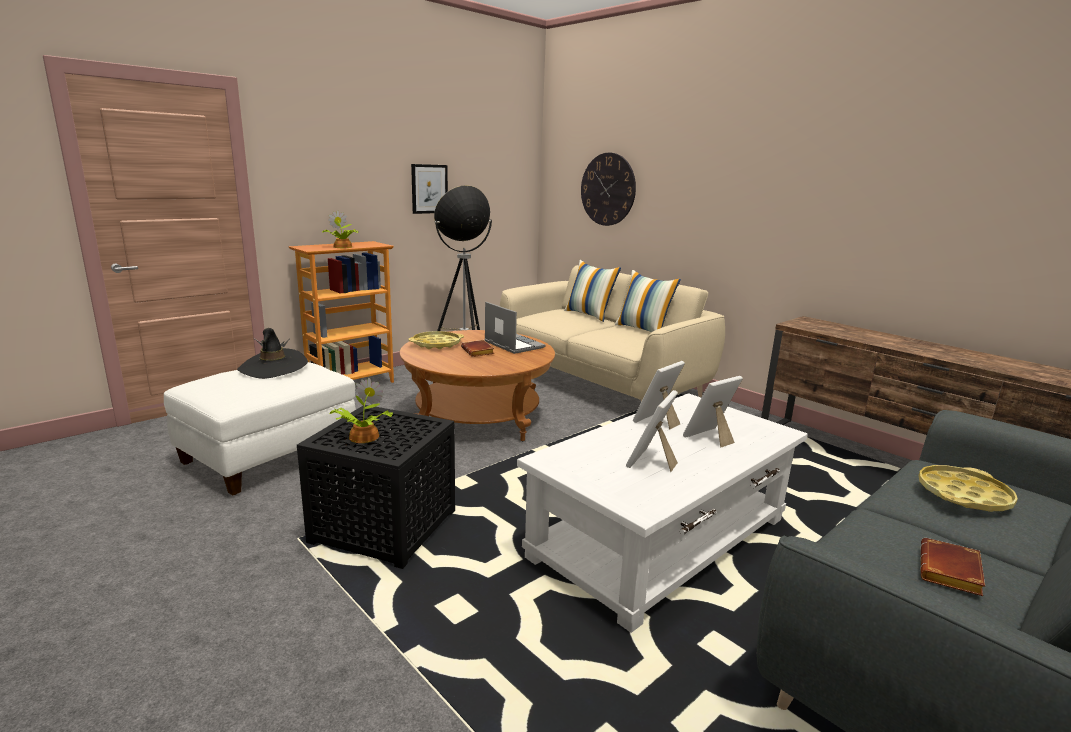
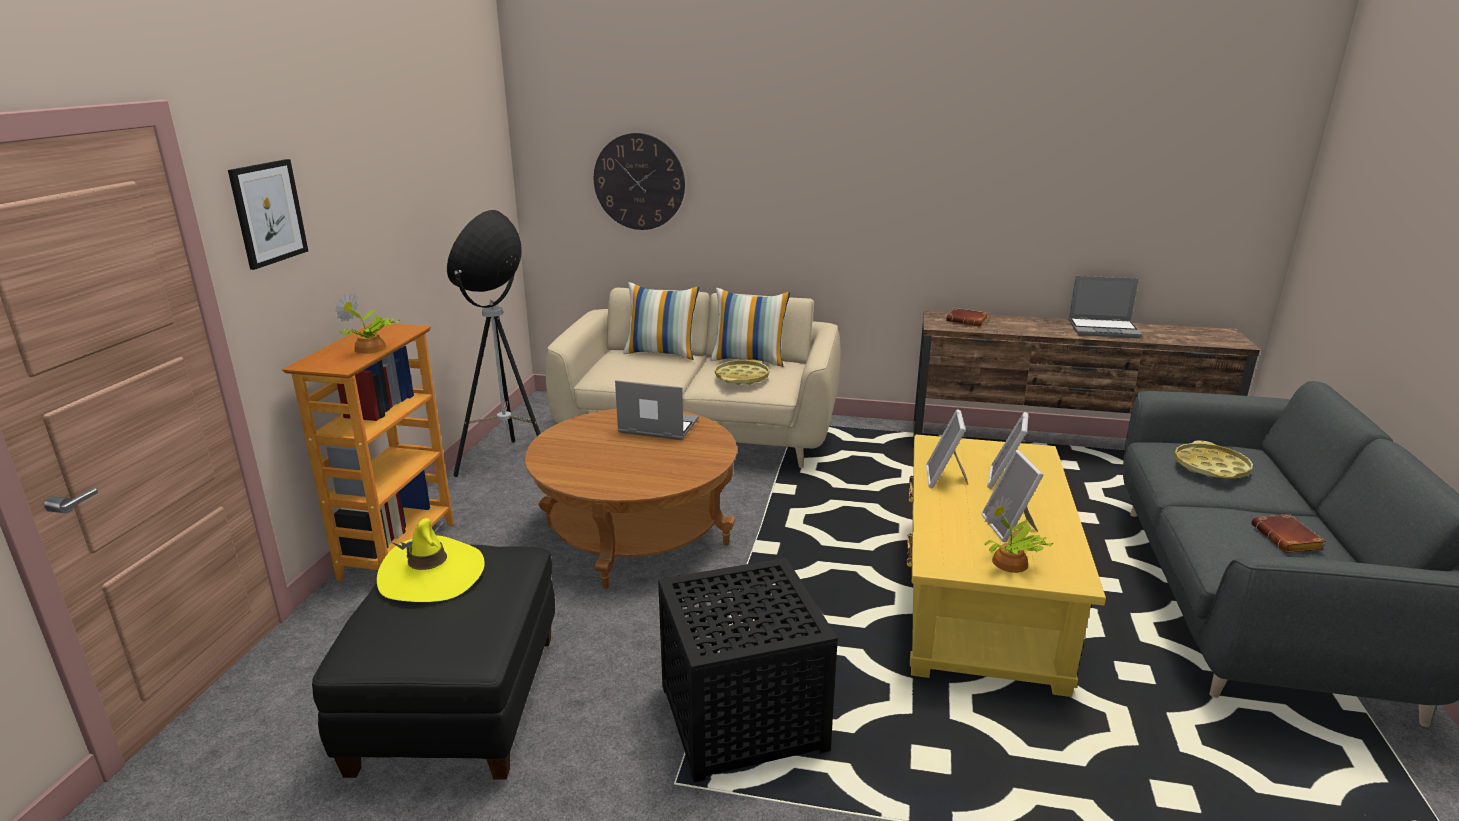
camera: 35 degrees left, 5 degrees up
(270, 455) = (458, 702): white ottoman -> black ottoman
(273, 367) = (432, 574): black hat -> yellow hat
(362, 437) = (739, 622): potted plant -> potted plant (1010, 564)
(429, 189) = (414, 220): picture -> picture (268, 213)
(436, 344) = (570, 456): yellow tray -> yellow tray (742, 377)
(479, 352) = (639, 451): brown book -> brown book (968, 321)
(659, 538) = (979, 597): white coffee table -> yellow coffee table
(975, 357) = (1104, 329): none -> laptop

